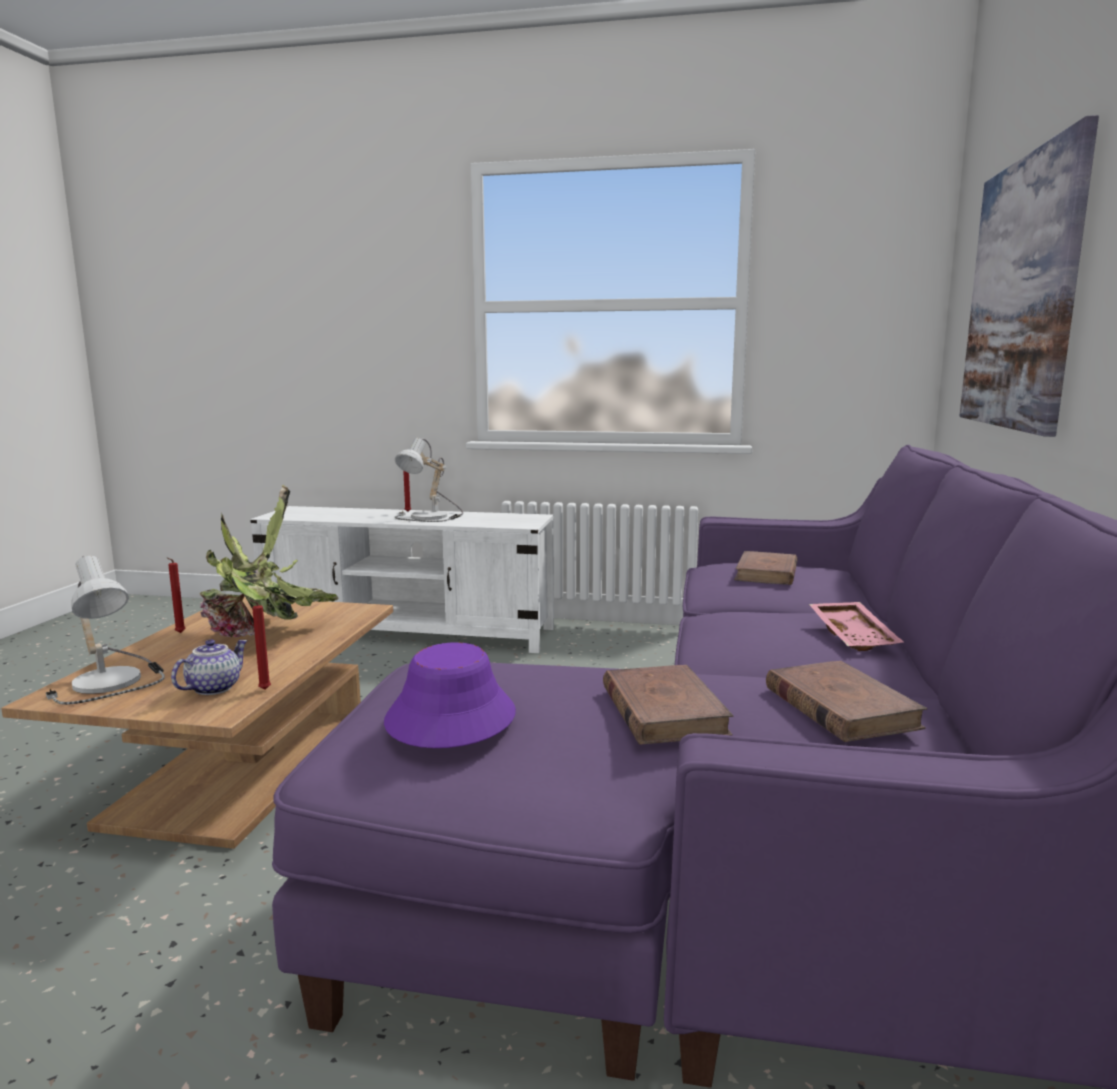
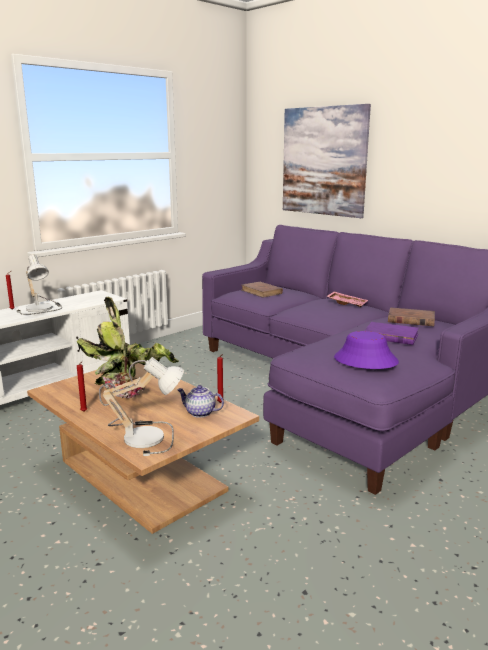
camera: 55 degrees left, 5 degrees up
(213, 688) = (199, 413): teapot -> teapot turned 45 degrees counterclockwise
(663, 711) = (390, 336): brown book -> purple book

